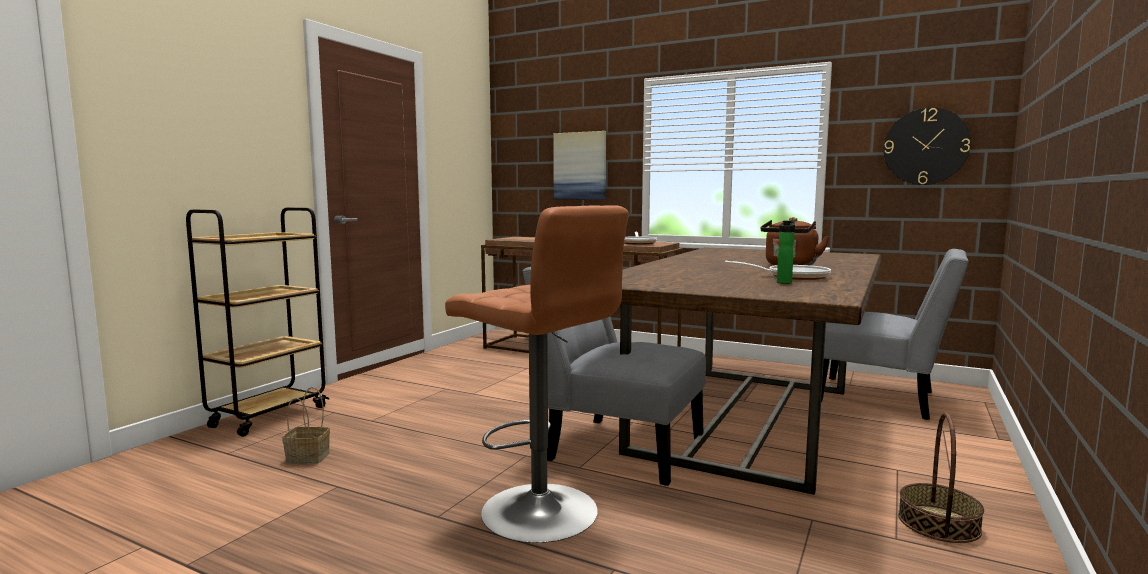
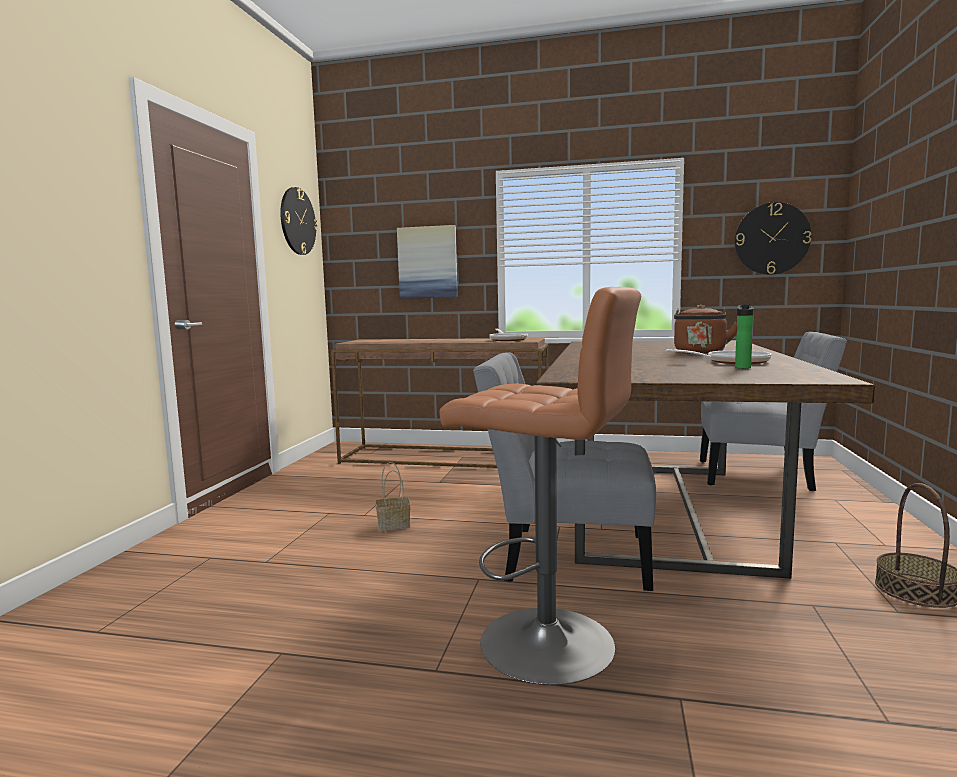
camera: 15 degrees left, 0 degrees up
(269, 416) = (125, 573): brown cart -> none
(309, 457) = (217, 620): basket -> basket (395, 524)
(464, 128) = (297, 221): none -> wall clock

